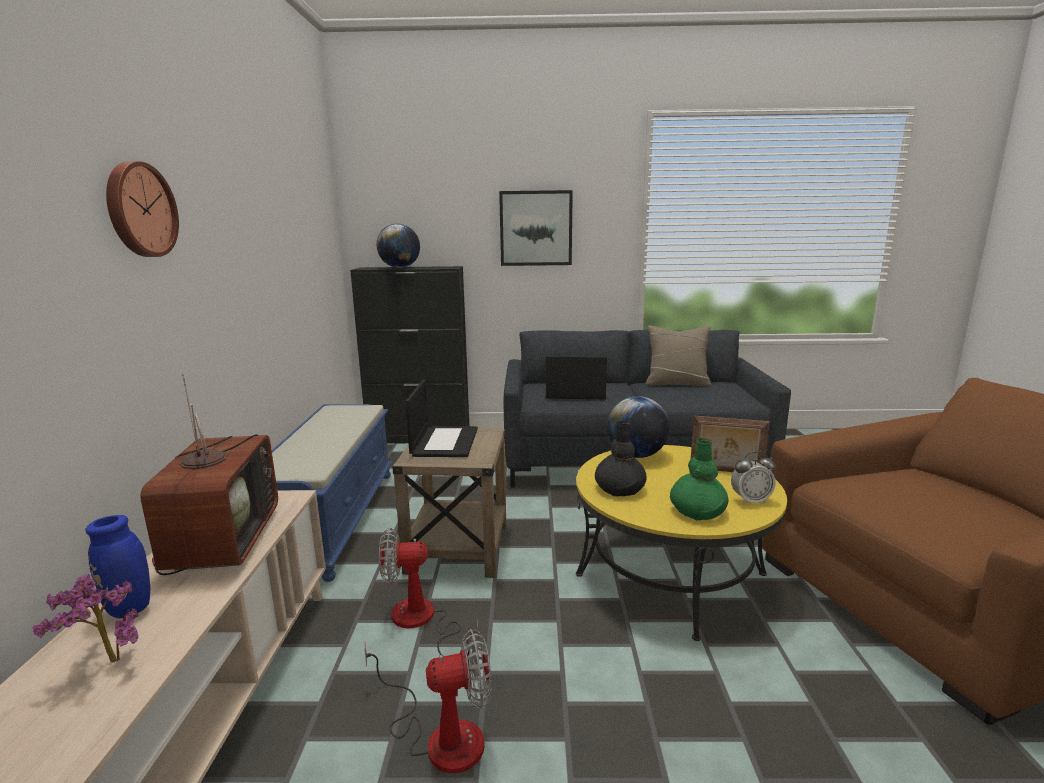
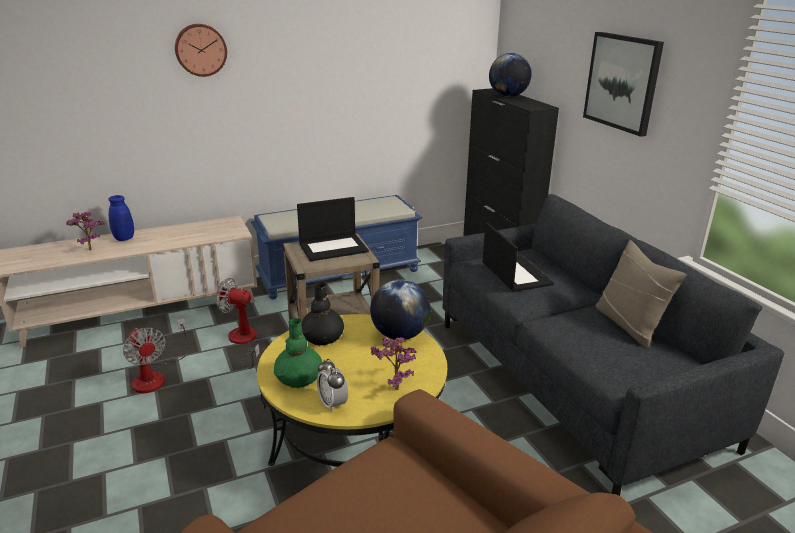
camera: 65 degrees right, 10 degrees up
(222, 539) = (186, 234): television -> none
(422, 622) = (244, 342): fan -> fan turned 45 degrees counterclockwise
(726, 471) = (393, 387): picture frame -> potted plant

